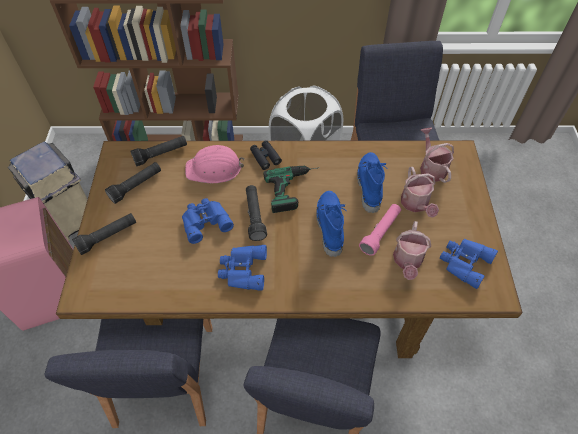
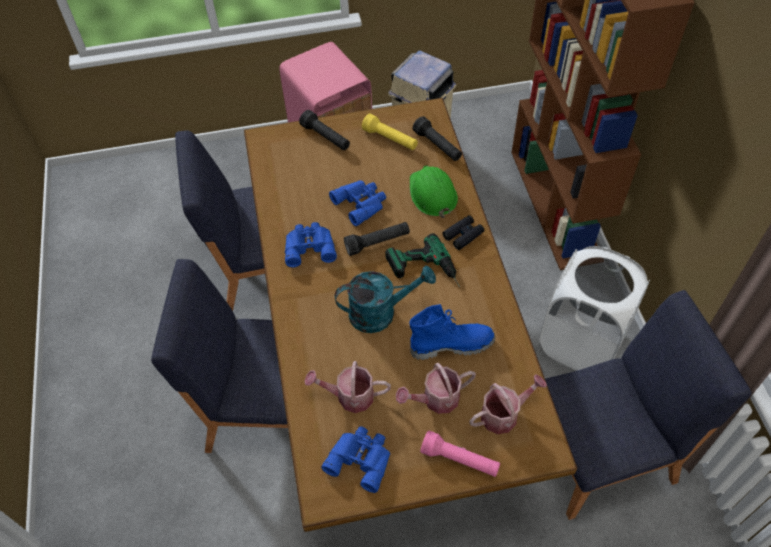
camera: 80 degrees right, 0 degrees up
(136, 186) = (390, 139): black flashlight -> yellow flashlight
(214, 169) = (432, 194): pink hard hat -> green hard hat
(329, 226) = (380, 312): blue boot -> turquoise watering can
(380, 233) = (384, 364): pink flashlight -> pink flashlight (460, 460)

